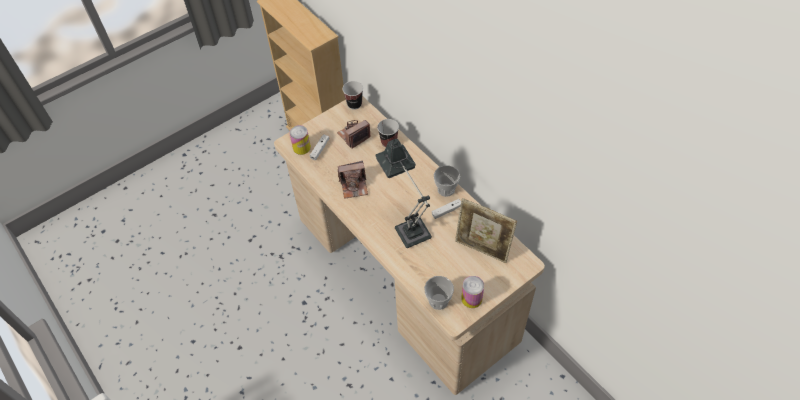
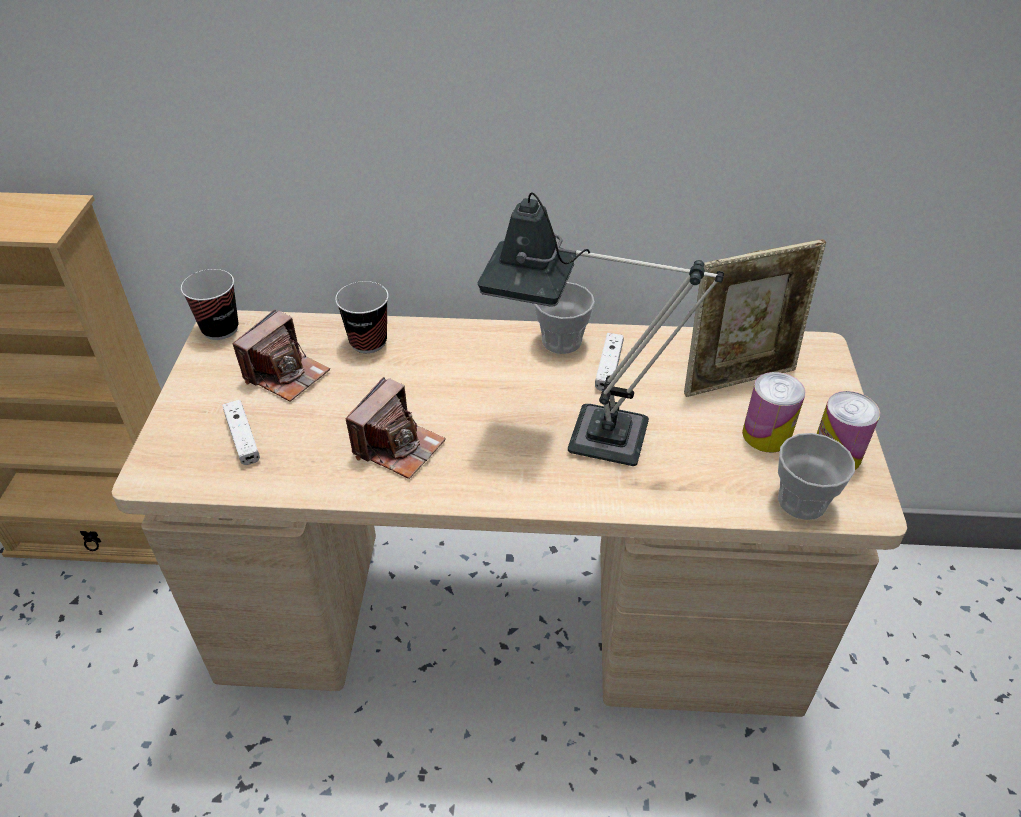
camera: 50 degrees left, 10 degrees down
(301, 147) = (196, 461): can -> can (766, 435)
(353, 136) = (286, 374): camera -> camera turned 150 degrees counterclockwise

